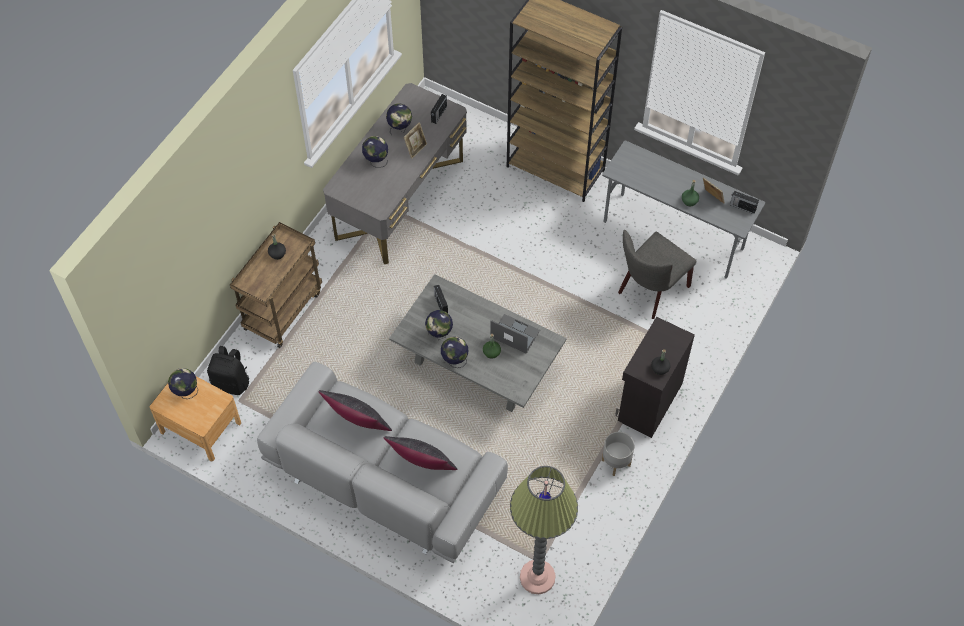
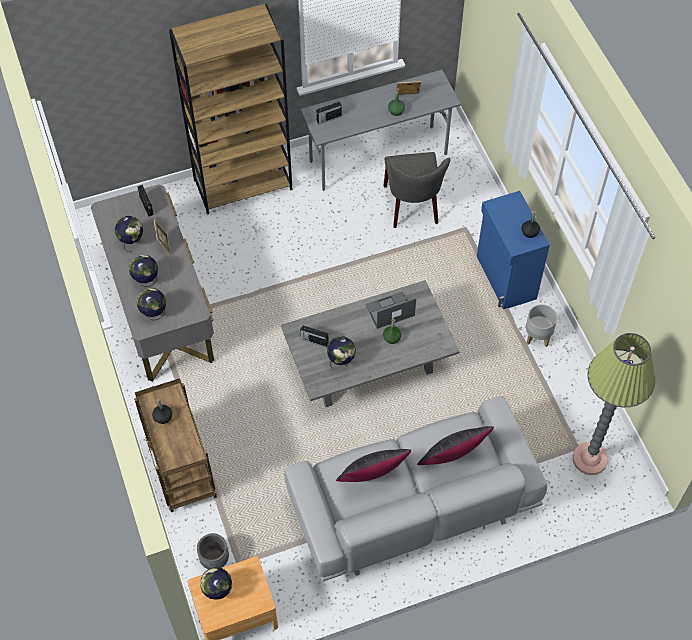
camera: 50 degrees left, 0 degrees up
(232, 383) = (214, 558): black backpack -> grey planter
(454, 361) = (375, 368): globe -> globe (154, 314)
(648, 402) = (505, 278): black cabinet -> blue cabinet
(742, 207) = (433, 85): radio -> radio (328, 118)

